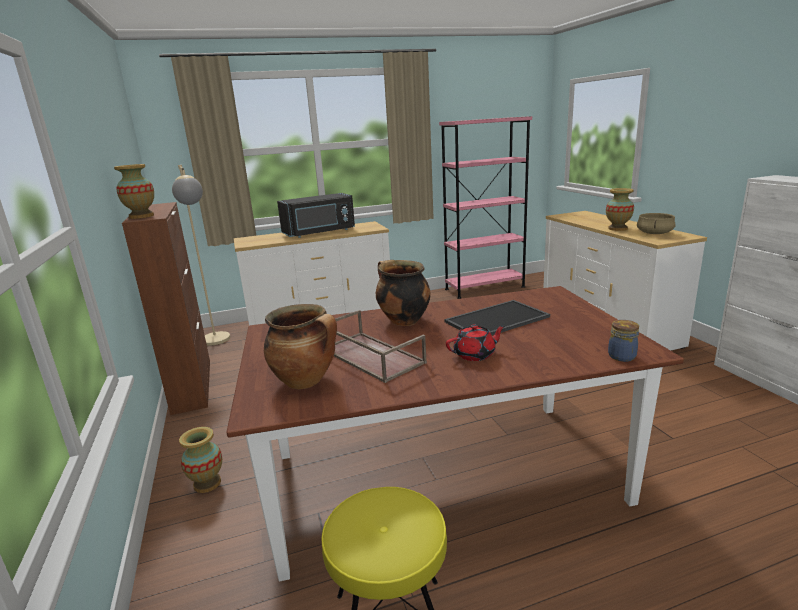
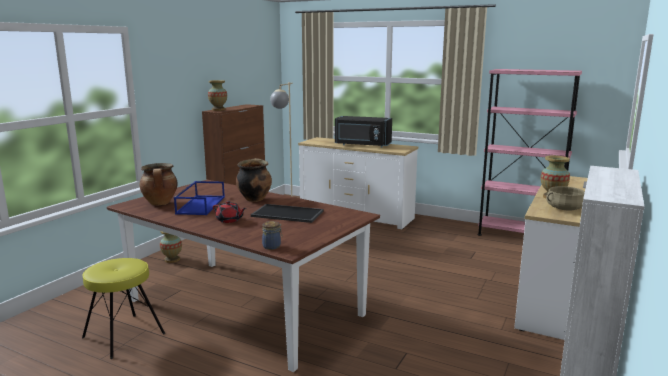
camera: 45 degrees right, 5 degrees down
(370, 356) = (200, 205): brown tray -> blue tray

